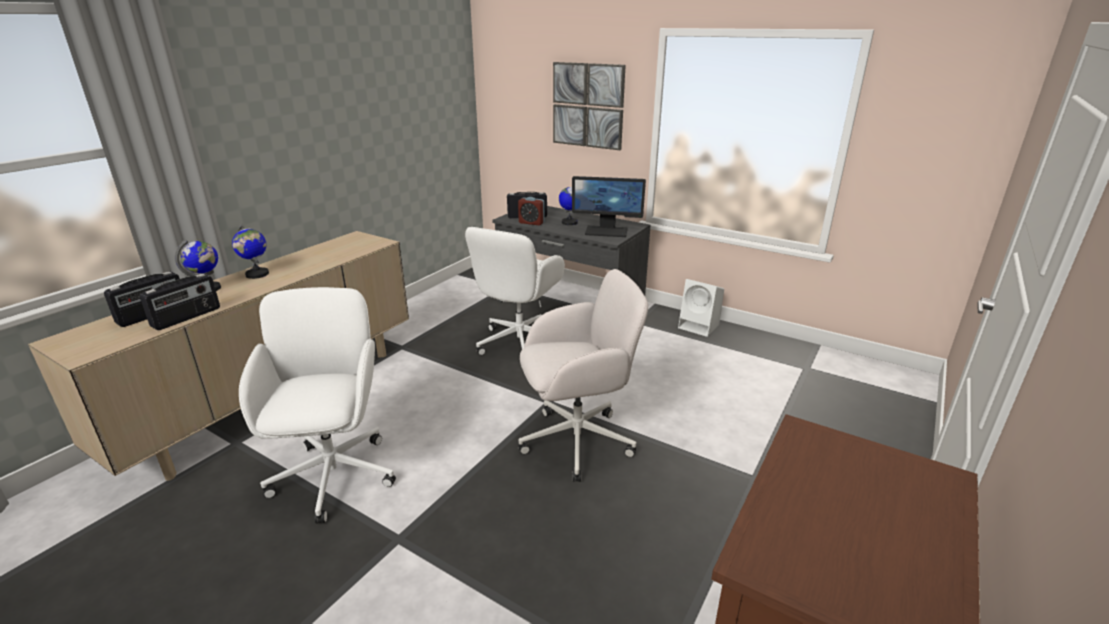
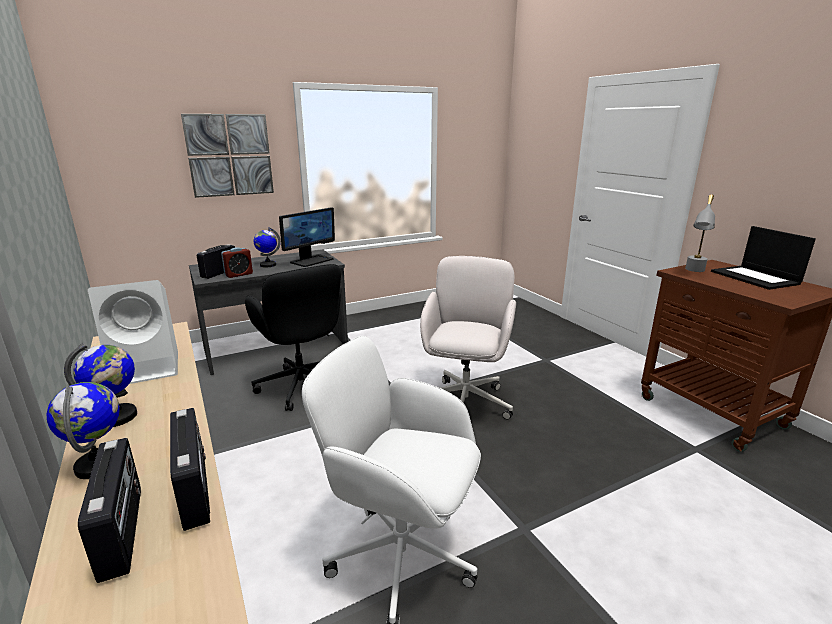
camera: 60 degrees left, 5 degrees down
(519, 343) = (301, 386): white office chair -> black office chair
(699, 326) = (378, 317): white speaker -> white speaker (149, 367)
(832, 451) = (694, 271): none -> grey table lamp
(896, 531) = (755, 278): none -> laptop

